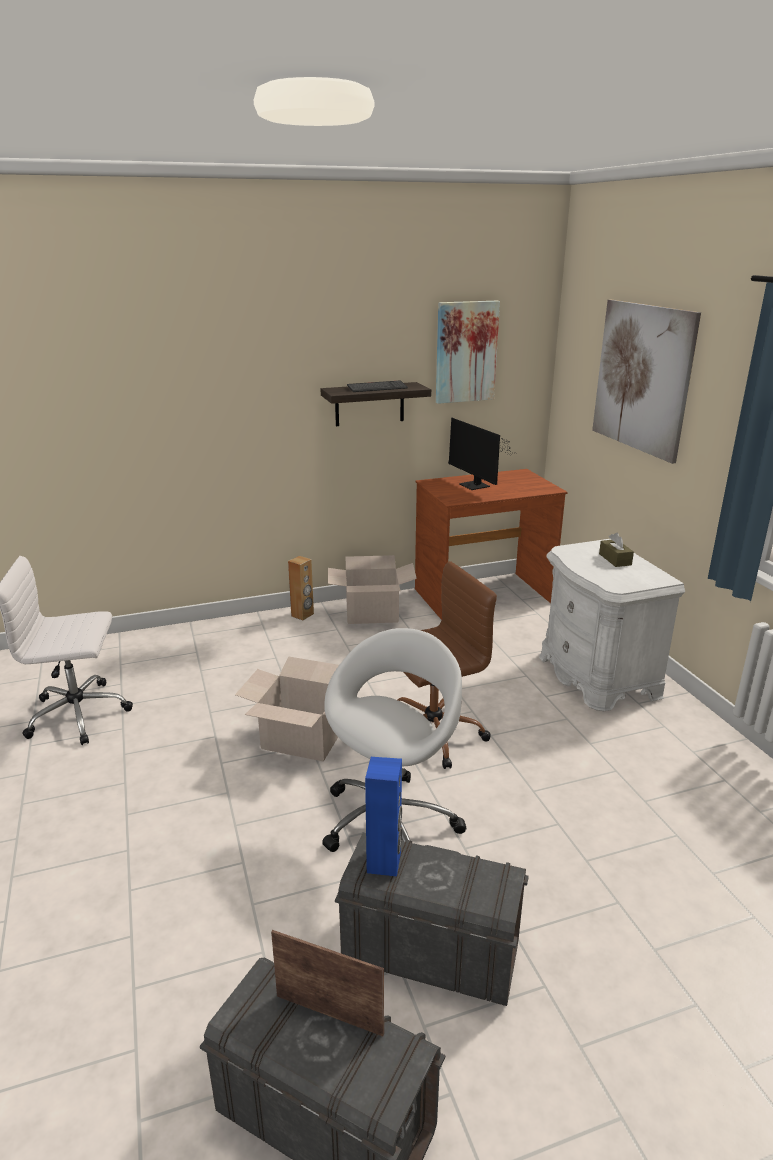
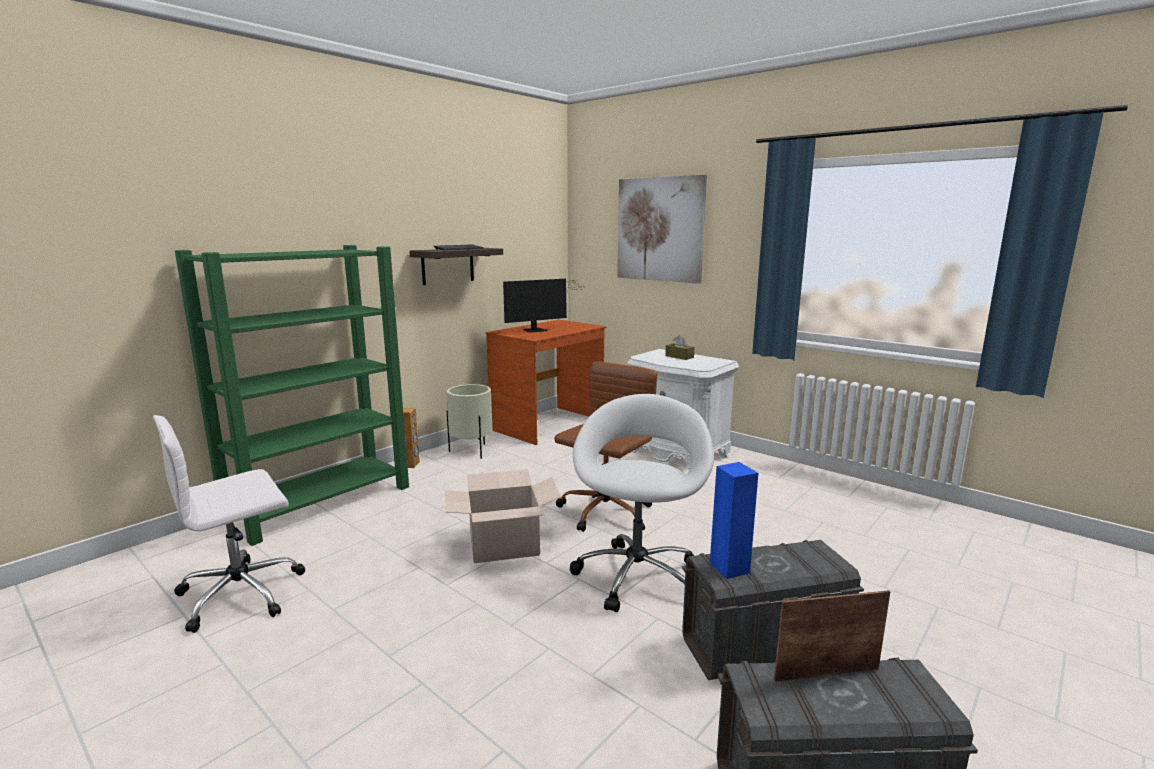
camera: 30 degrees left, 10 degrees down
(197, 639) = (320, 502): none -> green bookcase
(372, 613) = (471, 451): cardboard box -> beige planter
(466, 352) = (512, 224): picture -> none
(475, 486) = (538, 330): monitor -> monitor turned 60 degrees counterclockwise

